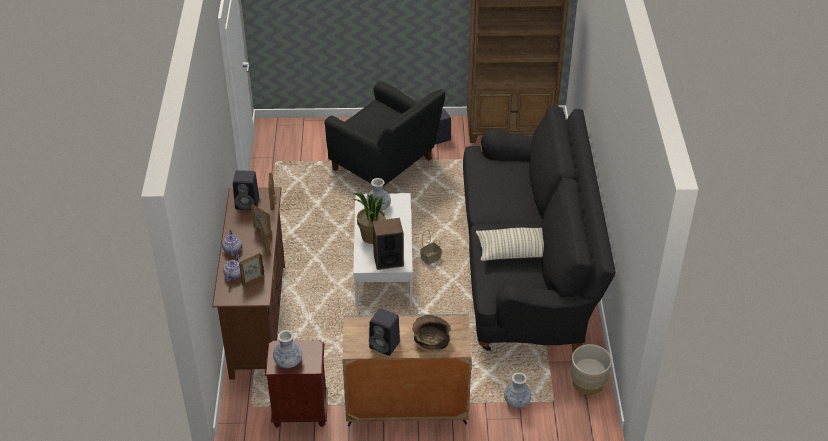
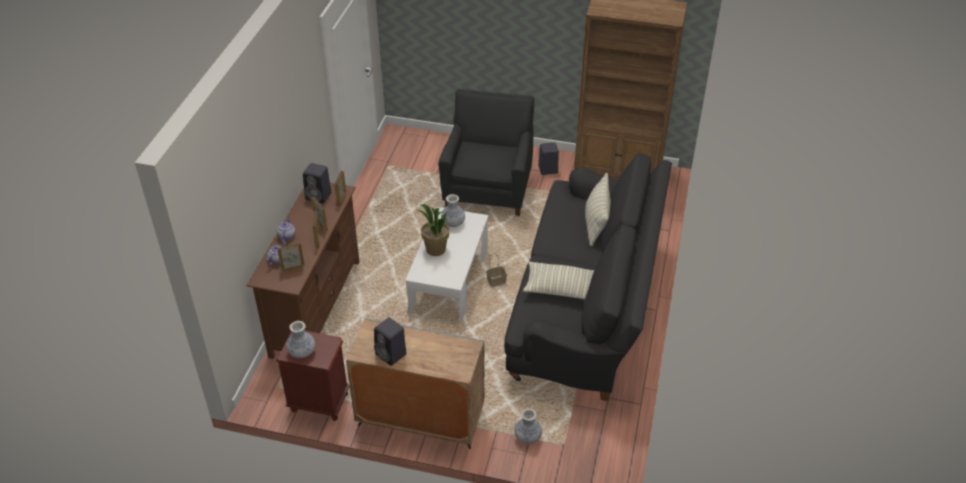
camera: 15 degrees right, 0 degrees up
(387, 167) = (488, 188): black armchair -> black armchair turned 135 degrees counterclockwise
(388, 260) = (442, 275): speaker -> none
(430, 339) = (436, 358): brown bowl -> none
(522, 182) = (596, 223): none -> pillow
(588, 383) = (605, 434): beige planter -> none

